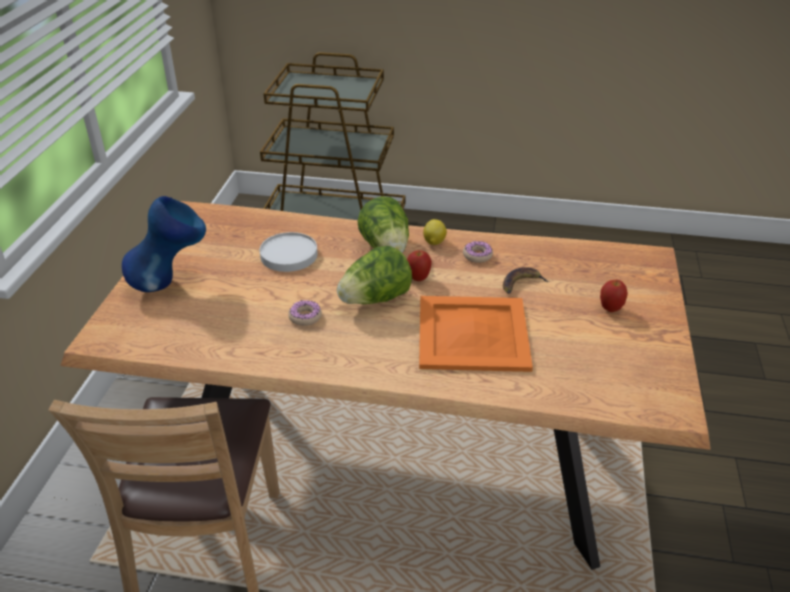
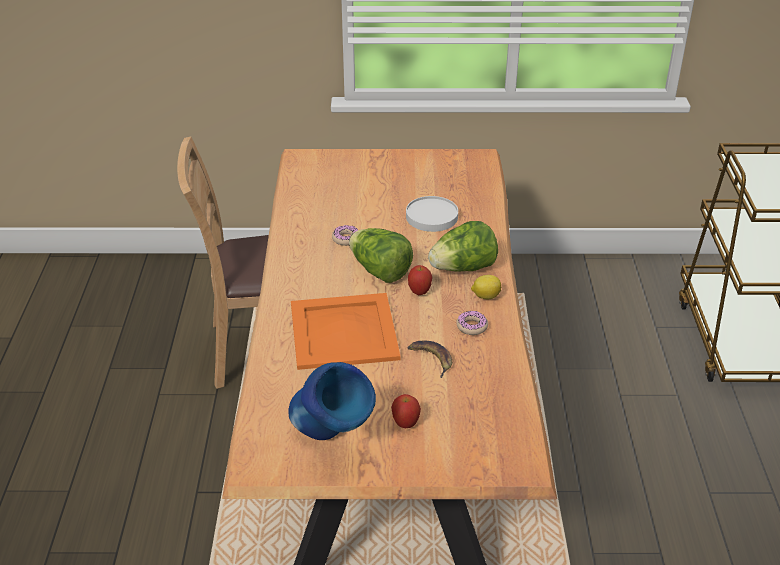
camera: 80 degrees right, 0 degrees up
(172, 282) = (375, 170): blue vase -> blue vase (332, 441)

